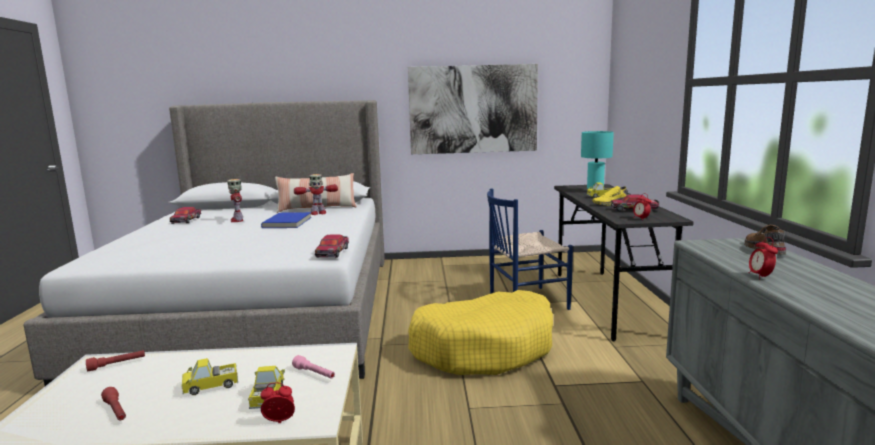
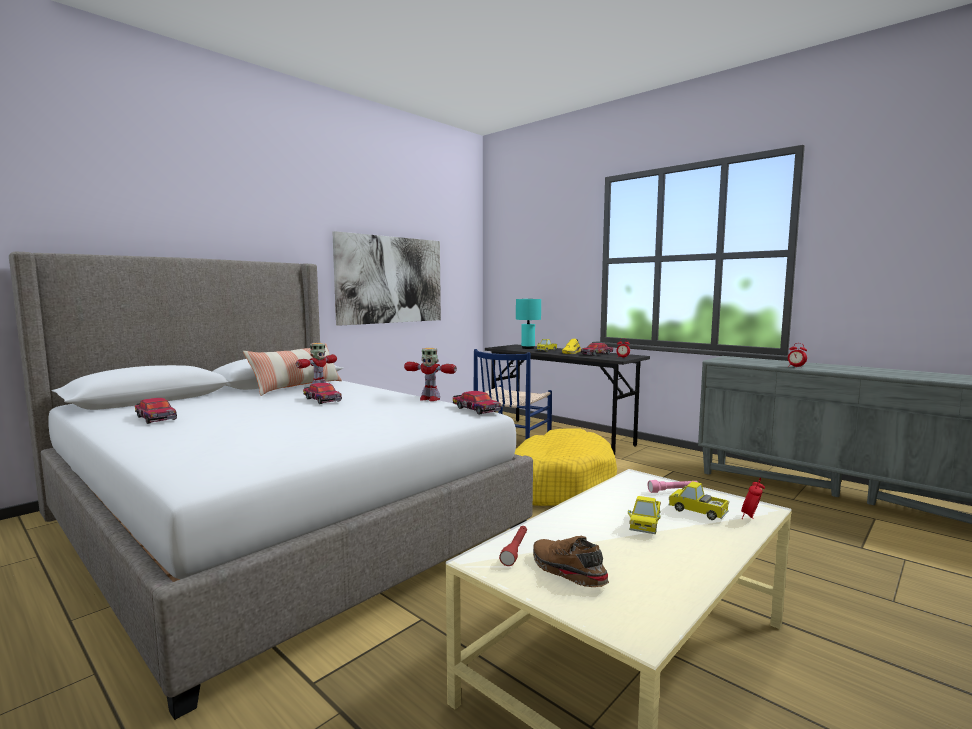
camera: 45 degrees left, 5 degrees down
(116, 411) = (647, 568): red flashlight -> none
(237, 220) = (245, 406): toy robot -> toy robot (429, 399)
(288, 222) = (322, 400): blue book -> toy car
(762, 249) = (748, 359): brown shoe -> brown shoe (566, 571)

